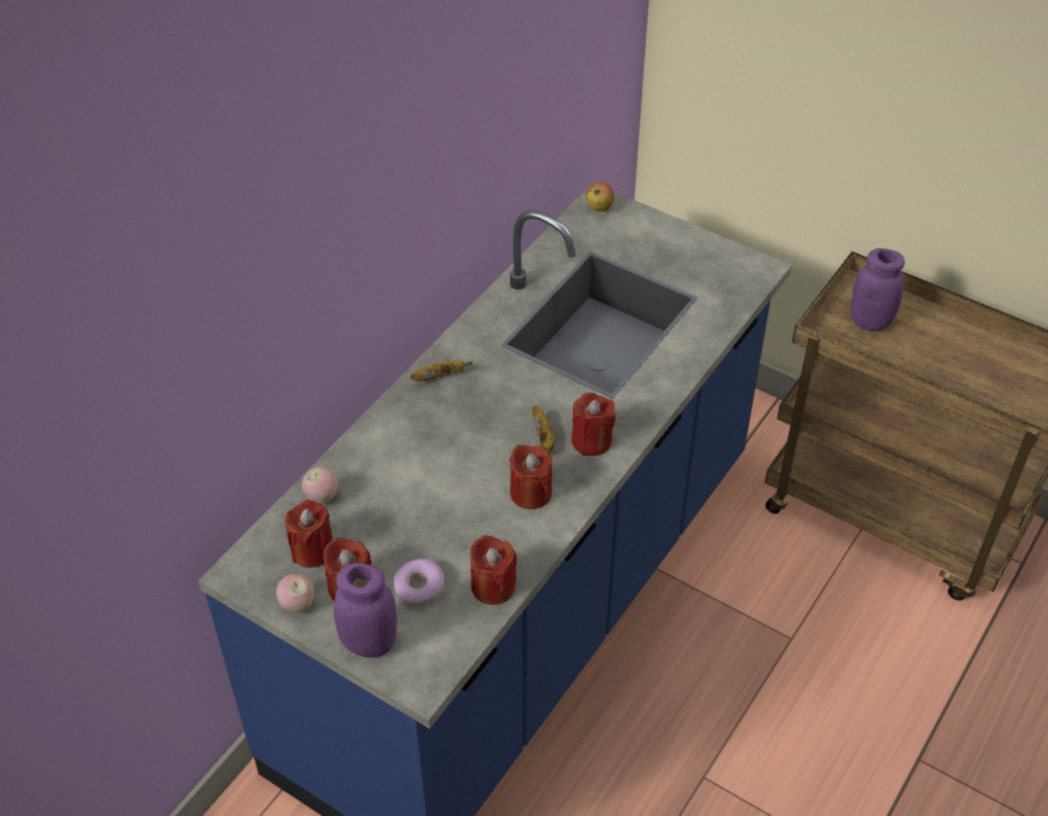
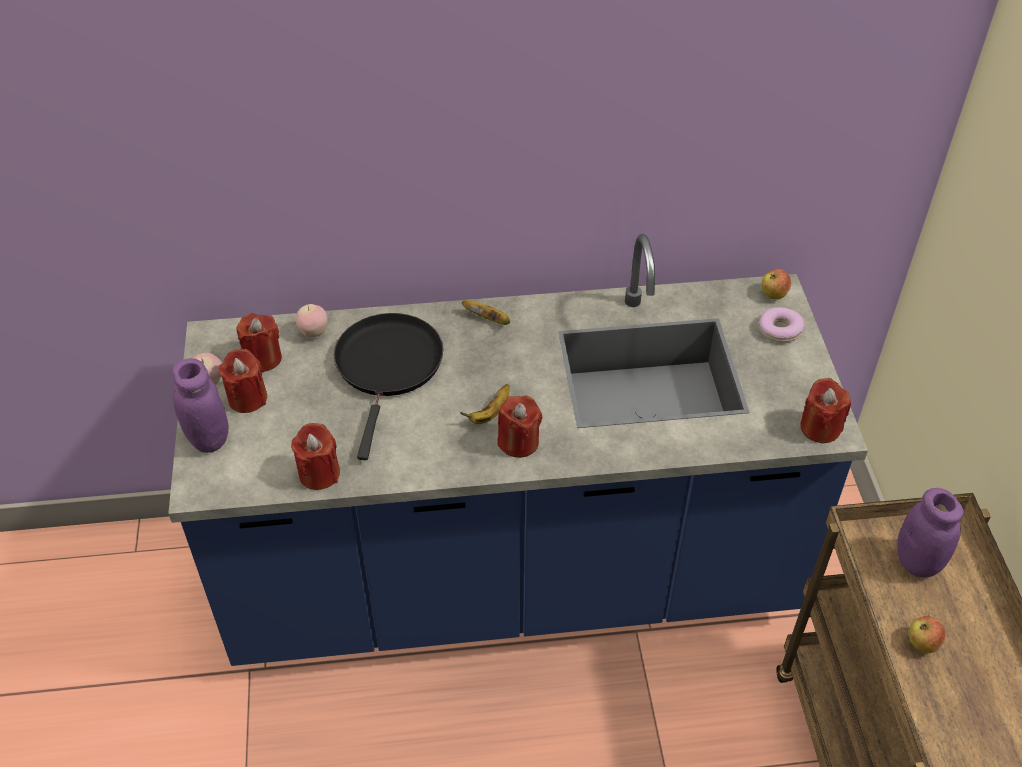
camera: 50 degrees right, 0 degrees up
(419, 587) = (280, 433): donut -> donut (779, 330)
(421, 471) = (388, 367): none -> black frying pan
(530, 493) = (429, 439): red candle -> red candle (820, 428)
(934, 366) = (922, 643): none -> apple

